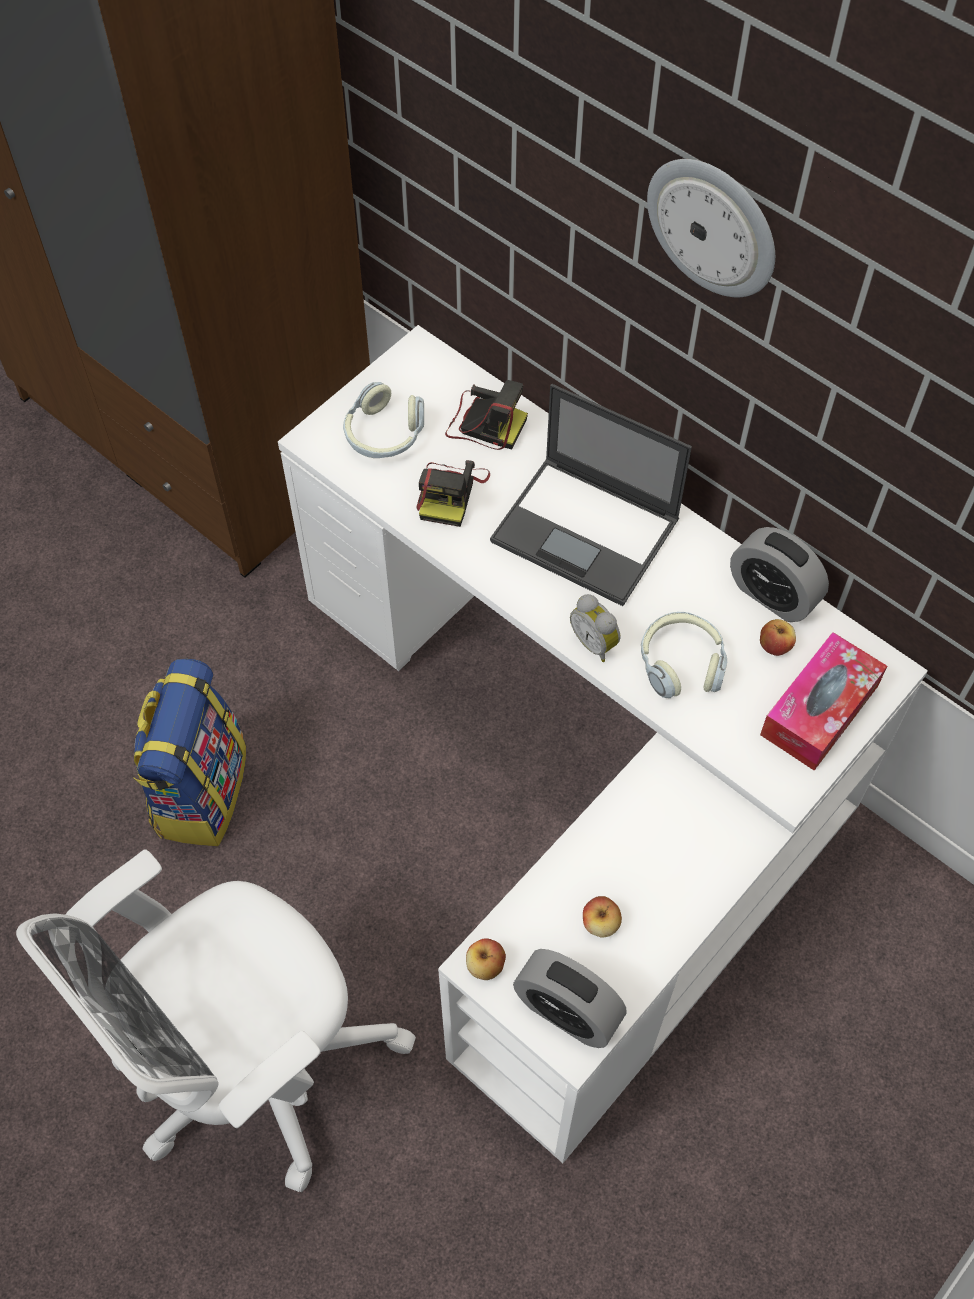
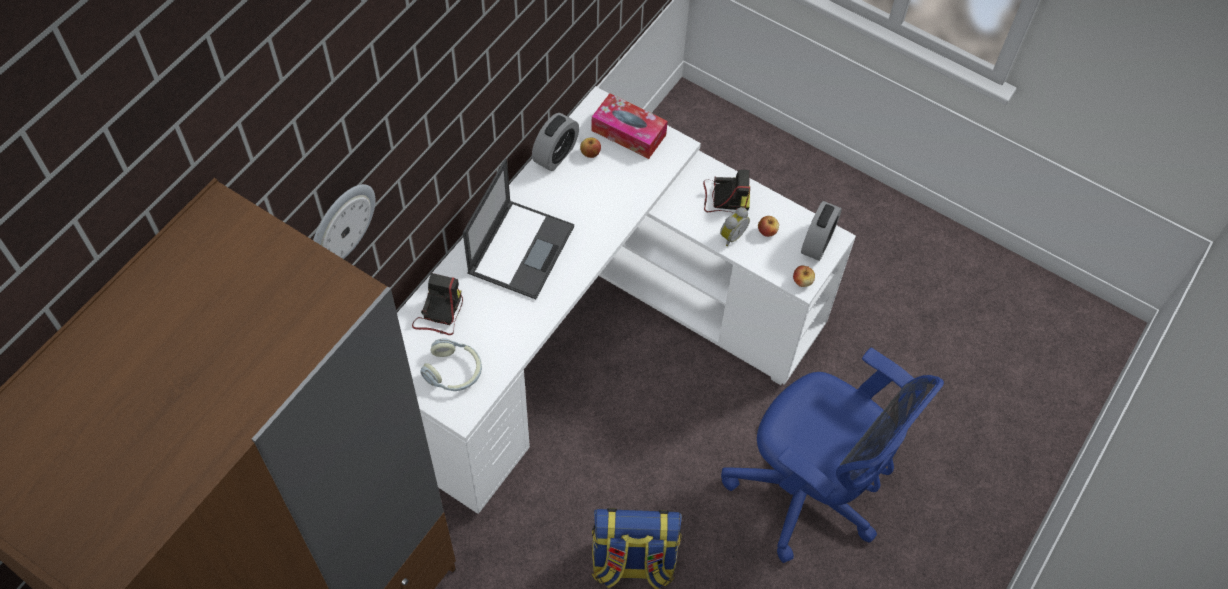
camera: 100 degrees left, 0 degrees up
(254, 1068) = (808, 492): white office chair -> blue office chair
(450, 493) = (499, 326): camera -> camera (724, 198)
(595, 642) = (601, 239): alarm clock -> alarm clock (731, 235)
(681, 662) = (608, 196): headphones -> none
(713, 226) = (461, 69): wall clock -> wall clock (340, 224)

